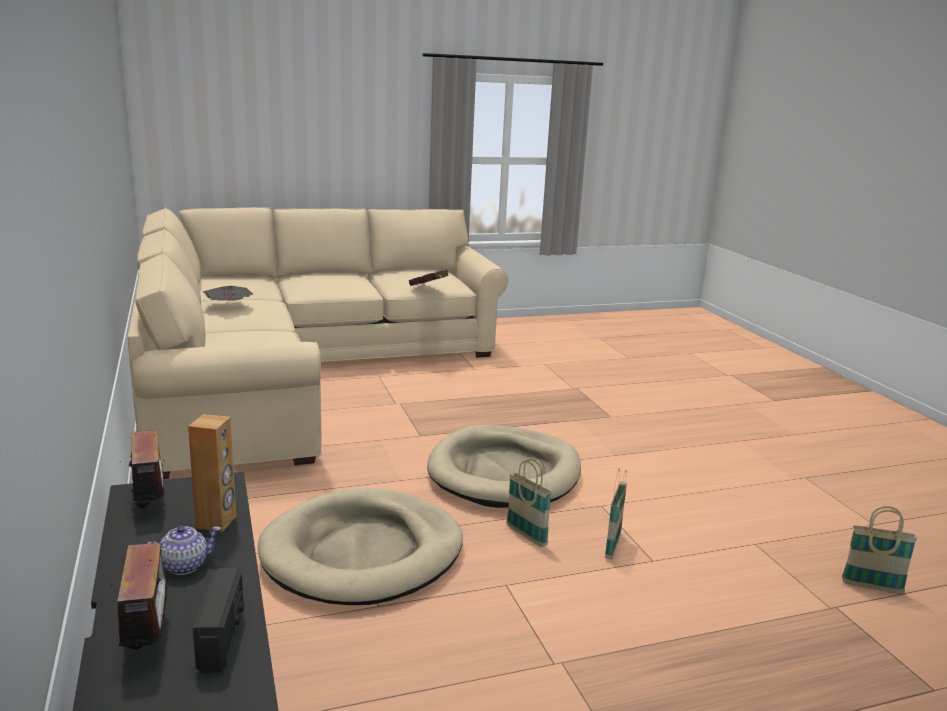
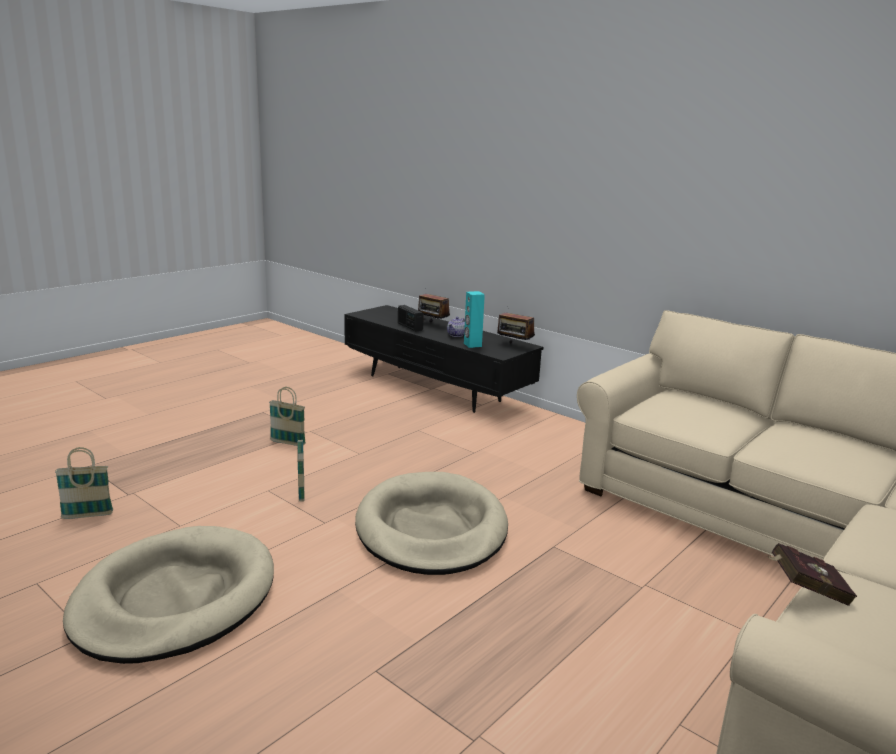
camera: 150 degrees right, 0 degrees up
(217, 522) = (472, 345): brown speaker -> turquoise speaker
(229, 306) = (831, 446): newspaper -> none
(363, 553) = (459, 447): beige dog bed -> beige dog bed (175, 599)
(526, 535) = (369, 482): basket -> basket (288, 443)

